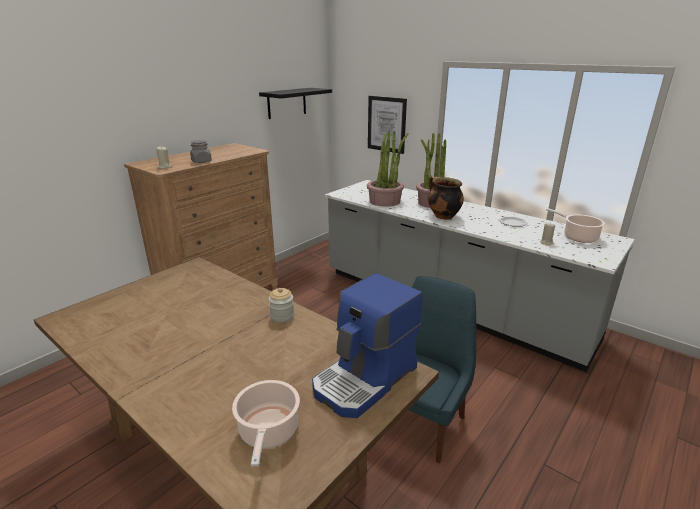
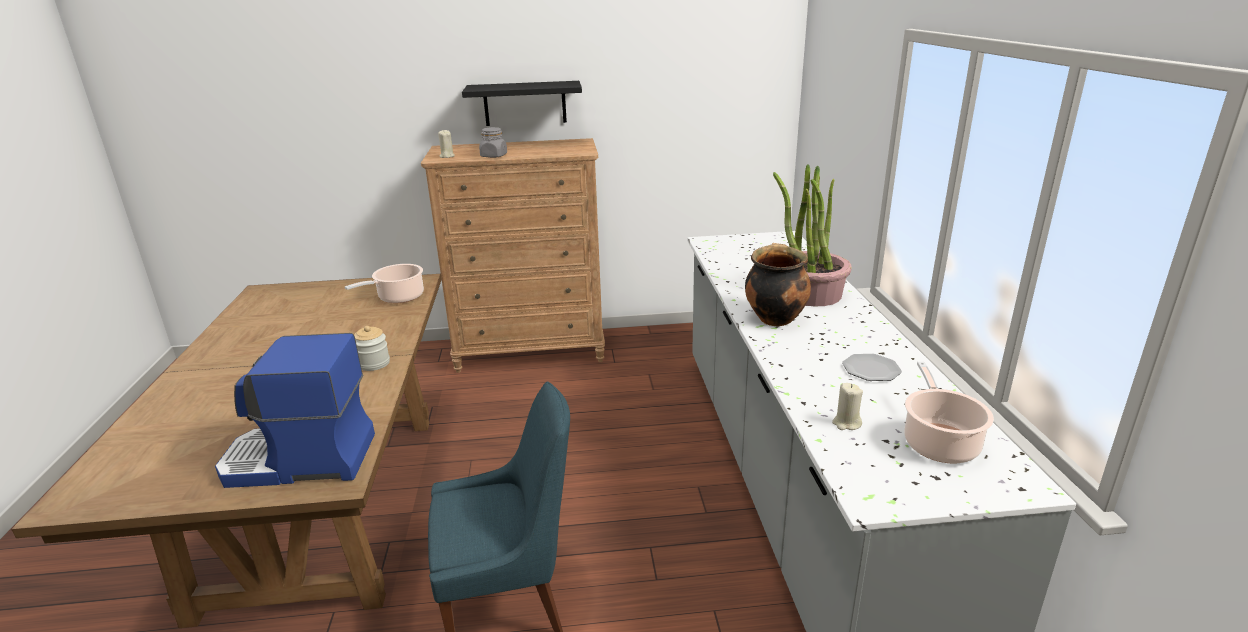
camera: 45 degrees right, 0 degrees up
(268, 432) = (166, 454): cooking pot -> cooking pot (398, 298)
(286, 103) = (700, 86): black shelf -> black shelf (525, 103)
(385, 201) = (743, 269): potted plant -> none
(386, 124) = (842, 139): picture -> none

